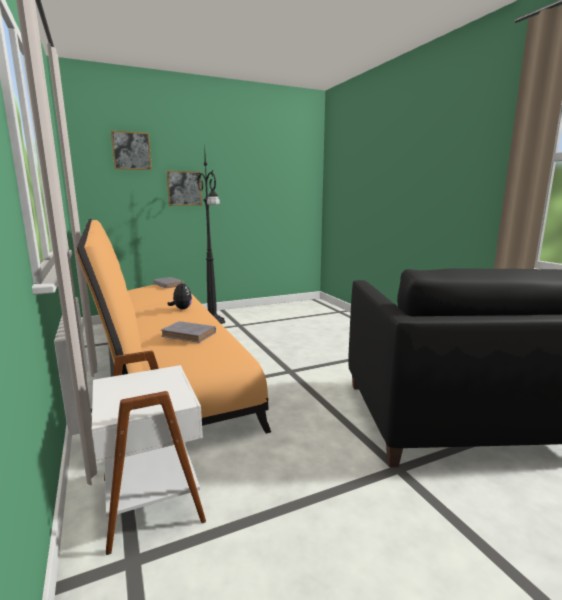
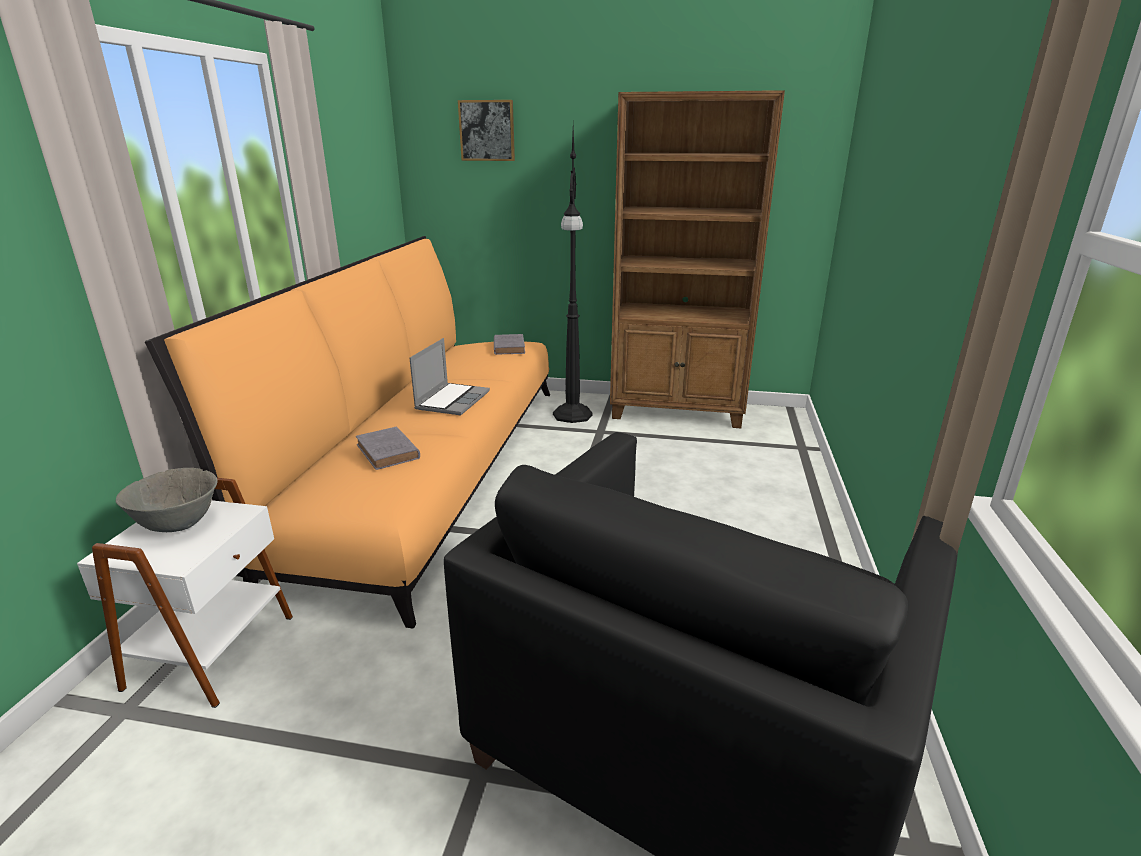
camera: 35 degrees right, 10 degrees up
(133, 388) = (177, 524): none -> grey bowl
(181, 309) = (452, 400): plush toy -> laptop
(184, 188) = (564, 191): picture -> none
(266, 310) = (677, 412): none -> brown bookcase

